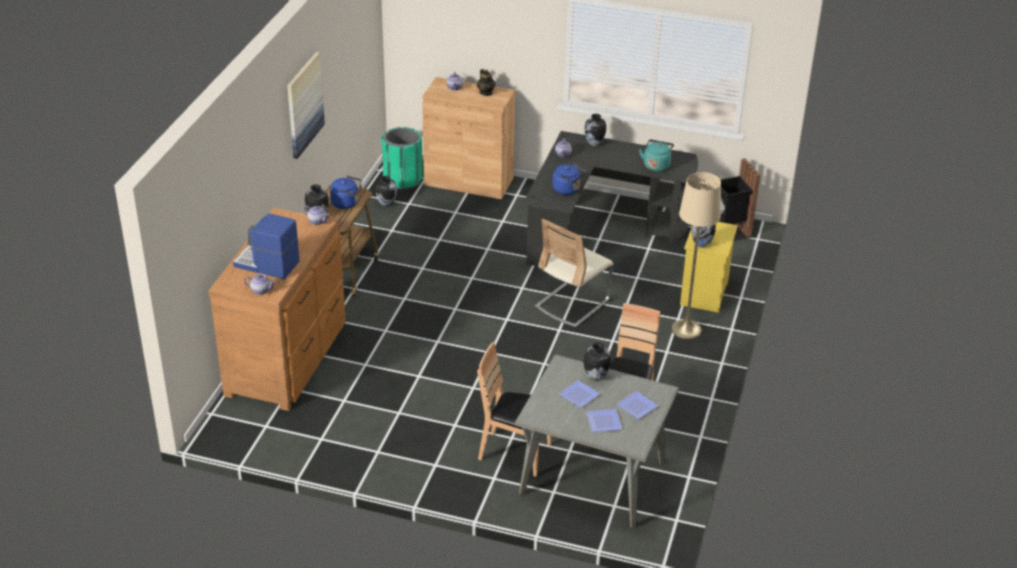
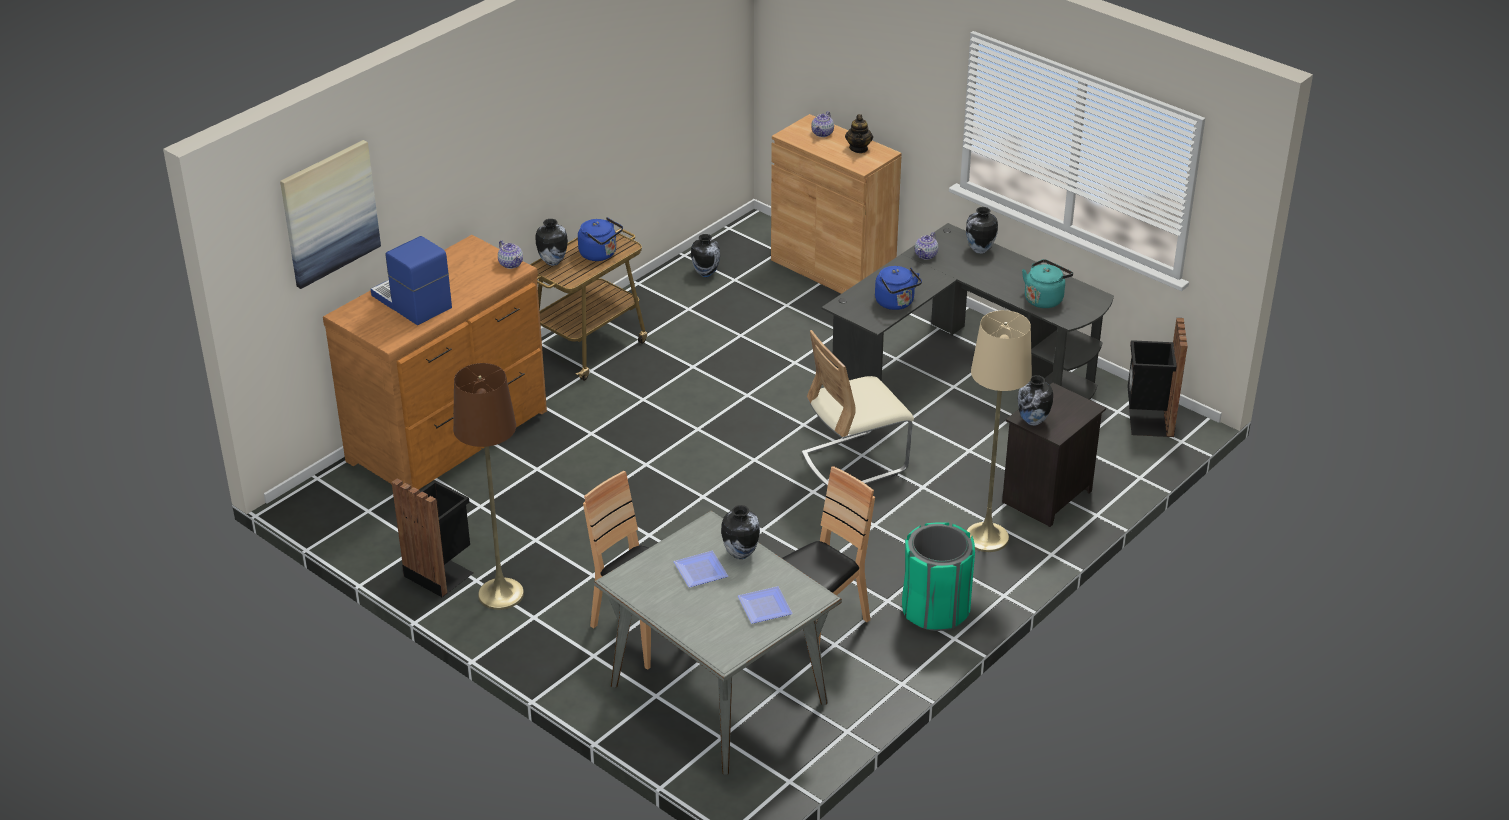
camera: 25 degrees right, 0 degrees up
(260, 290) = (380, 332): teapot -> none
(304, 104) = (557, 110): picture -> picture (329, 213)
(349, 453) = (440, 572): none -> black trash can
(401, 456) = (501, 594): none -> brown floor lamp
(403, 179) = (749, 247): green trash can -> green trash can (935, 610)
(602, 421) = (705, 613): plate -> none
(705, 295) = (1047, 498): yellow nightstand -> black nightstand

